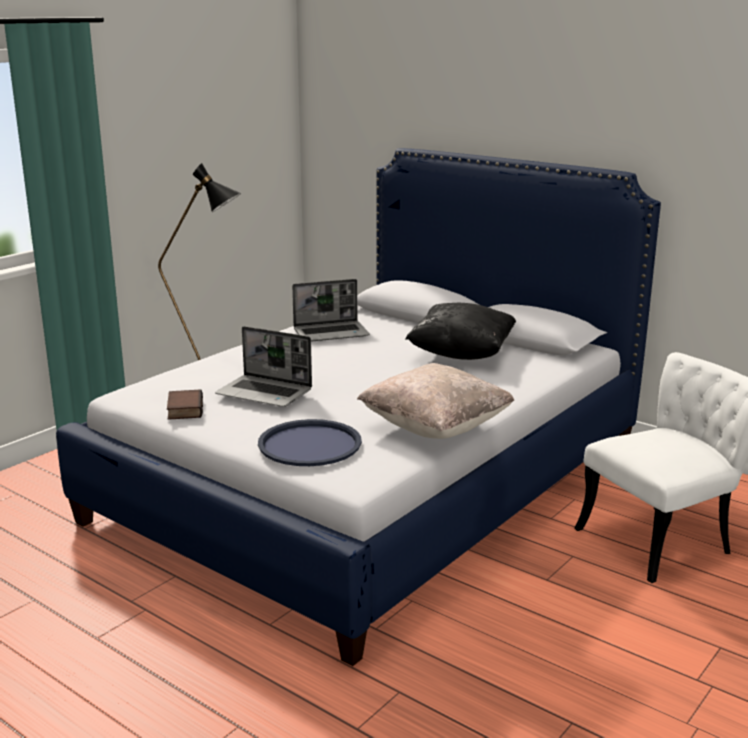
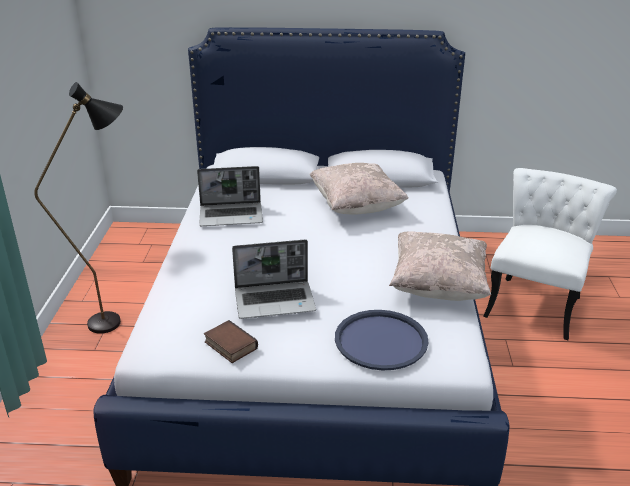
camera: 35 degrees left, 10 degrees up
(332, 333) = (232, 215): laptop -> laptop turned 45 degrees clockwise
(461, 354) = (356, 206): black pillow -> beige pillow

